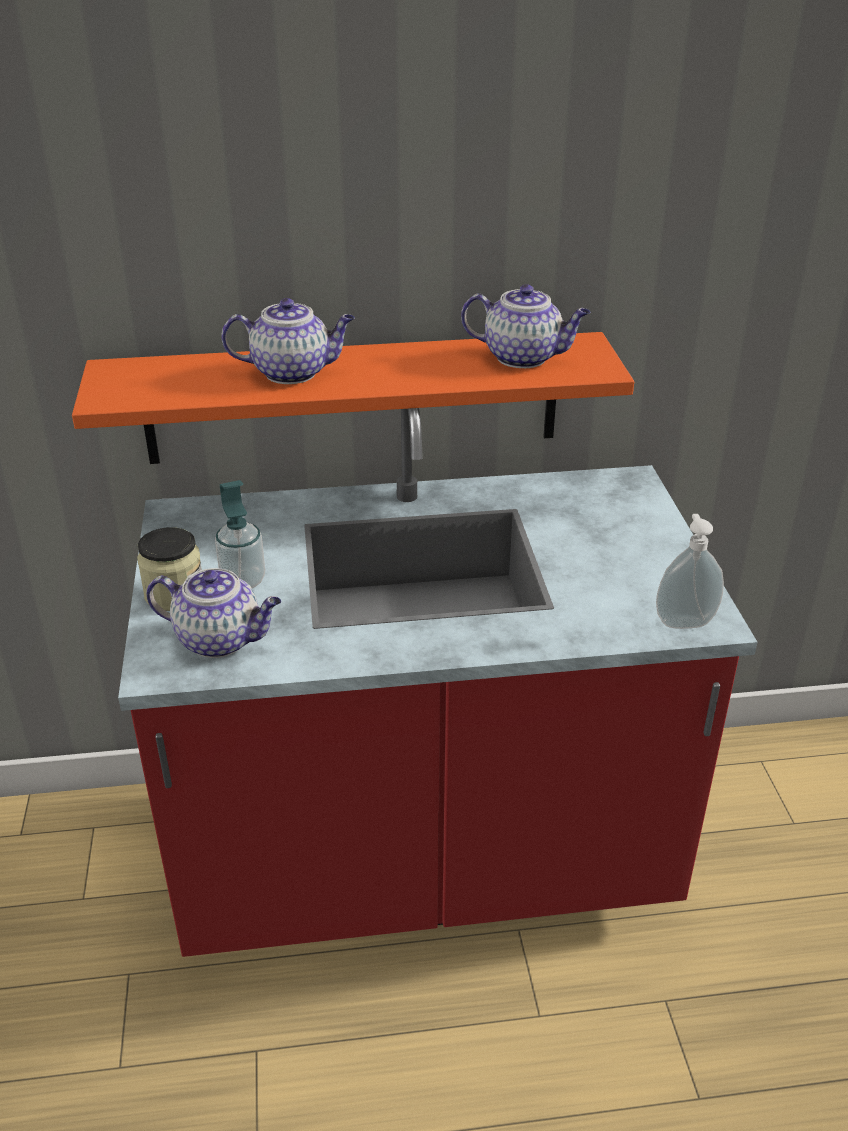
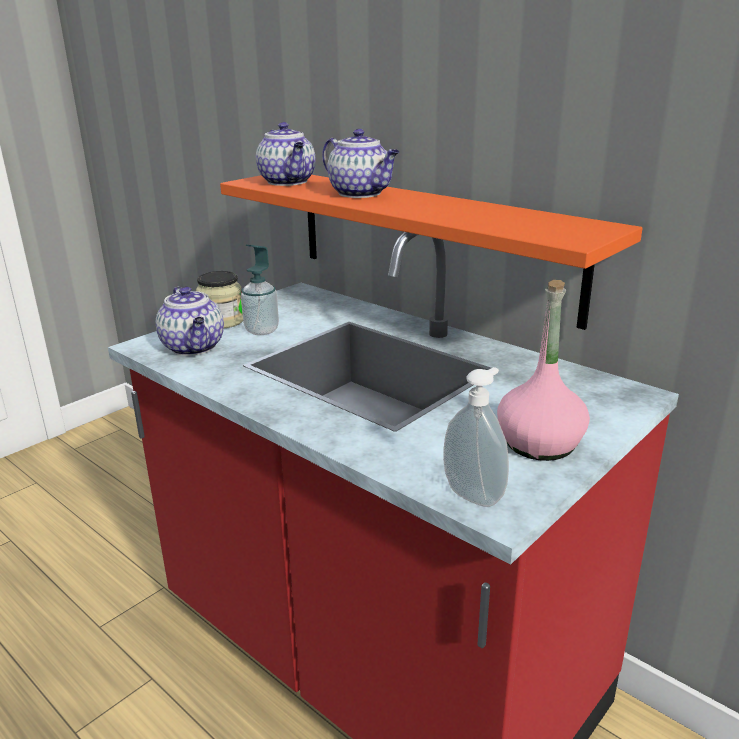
camera: 50 degrees right, 10 degrees down
(524, 357) = (529, 221): teapot -> teapot (288, 182)
(650, 558) = (540, 444): none -> pink bottle

